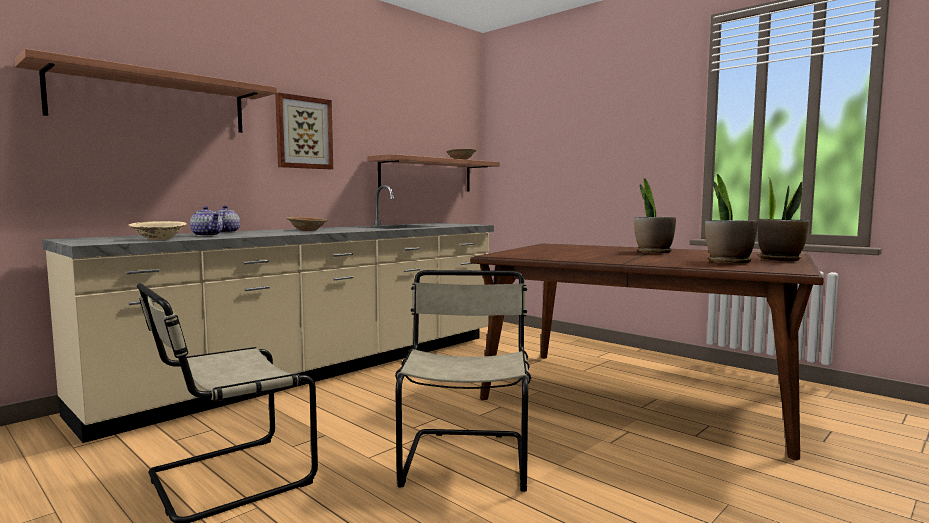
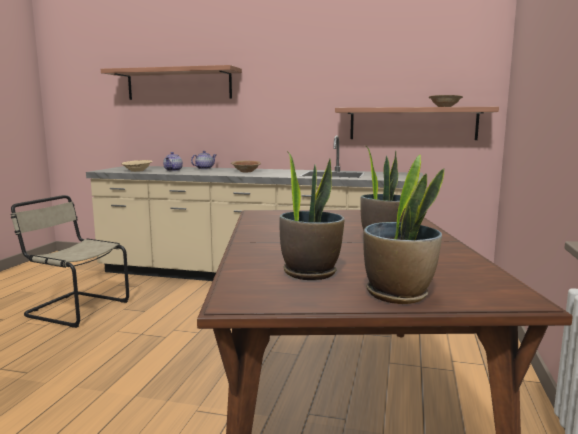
camera: 60 degrees right, 5 degrees up
(303, 133) = (279, 93): picture -> none
(466, 458) = (130, 358): beige chair -> none

